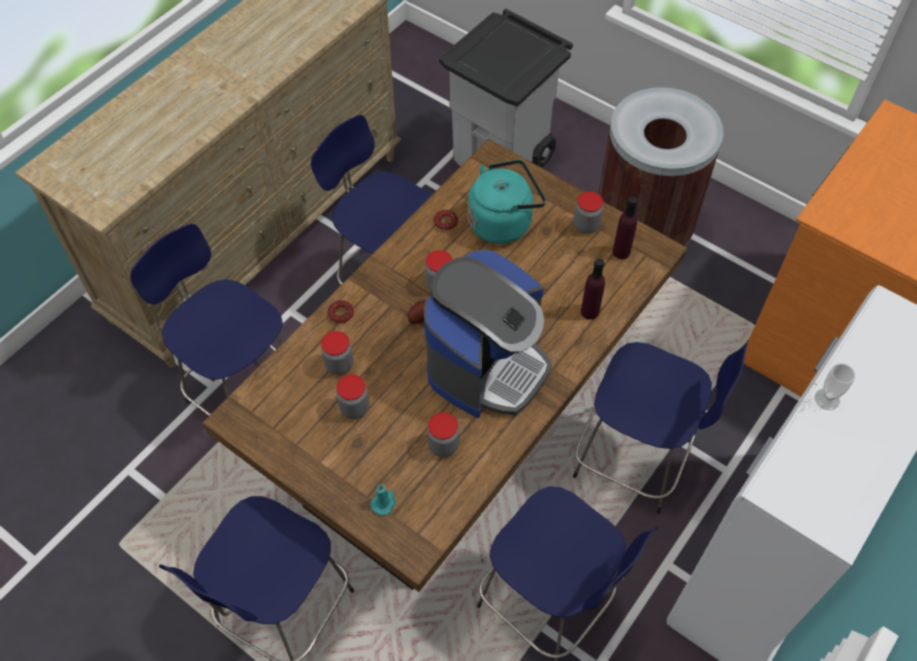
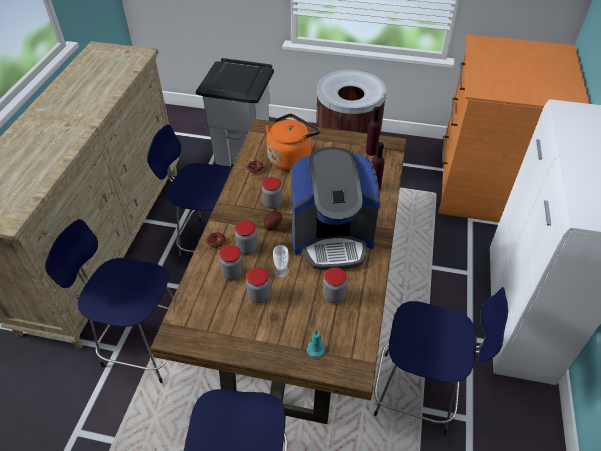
camera: 25 degrees left, 10 degrees down
(487, 365) = (332, 238): coffee machine -> coffee machine turned 75 degrees clockwise
(503, 222) = (291, 158): turquoise kettle -> orange kettle
(586, 225) = (342, 145): jar -> jar (247, 248)
(635, 460) = (416, 287): blue stool -> none
(827, 399) = (572, 160): cup -> cup (281, 271)

